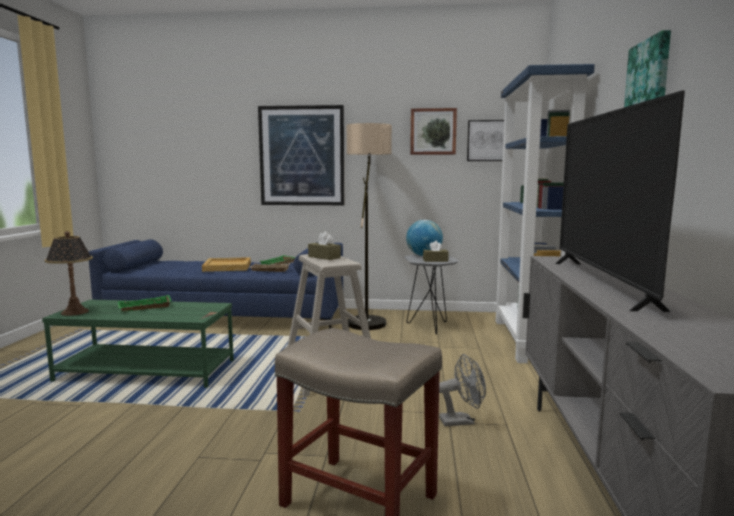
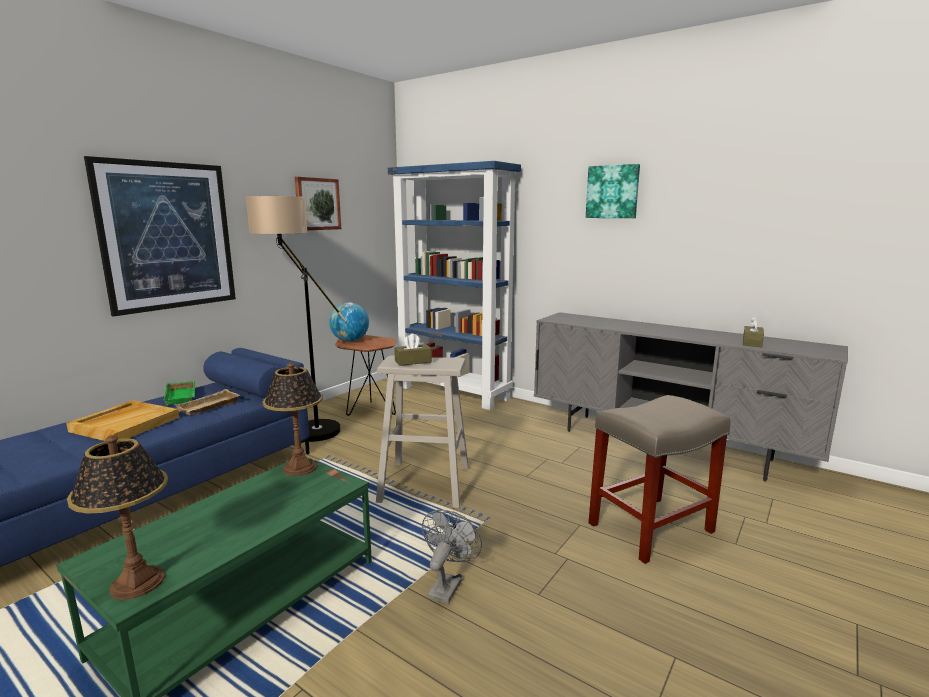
camera: 60 degrees left, 5 degrees up
(144, 308) = (224, 514): green tray -> none
(211, 306) = (299, 468): none -> table lamp
(429, 326) = (369, 410): grey side table -> brown side table
(435, 260) = (379, 342): brown tissue box -> brown tissue box (752, 343)
(462, 421) = (563, 458): grey fan -> grey fan (447, 585)
(488, 140) = (362, 214): picture -> none
(600, 282) = (641, 328): television -> none

